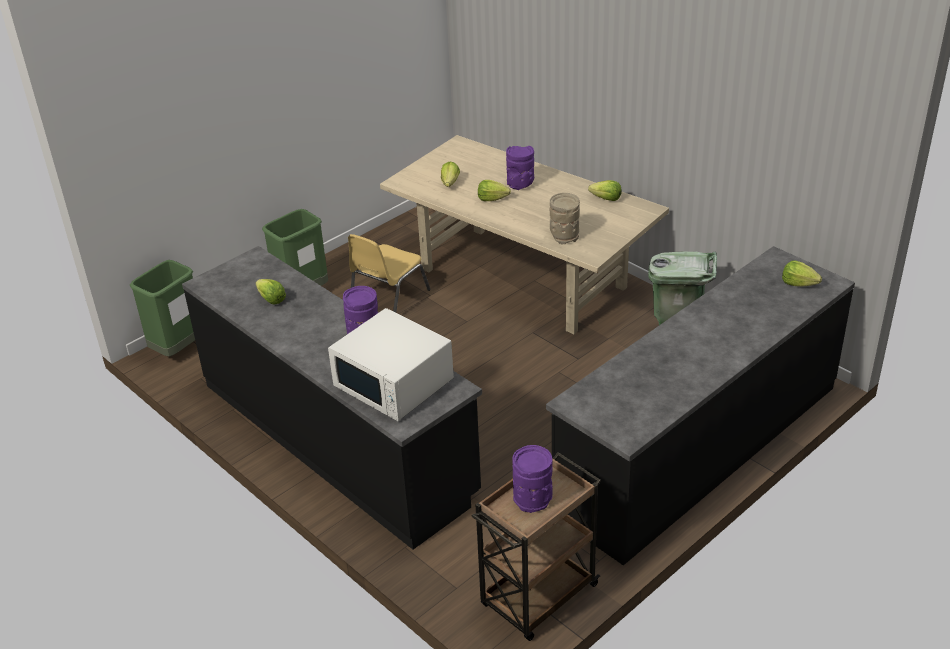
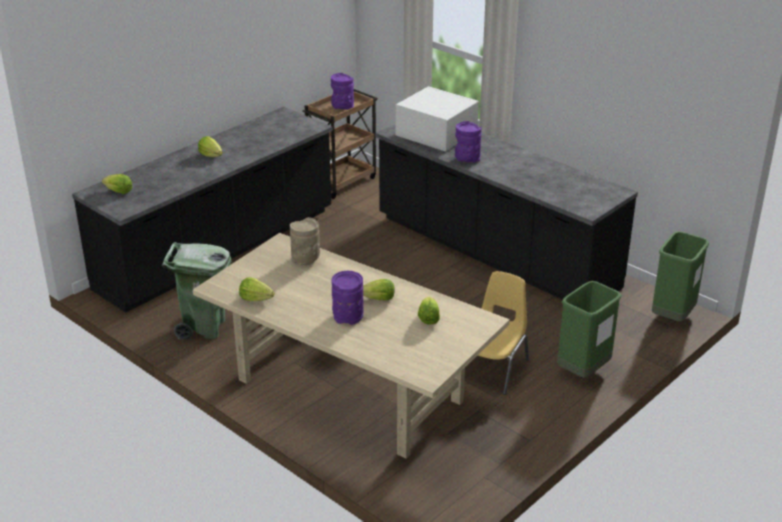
camera: 175 degrees right, 5 degrees down
(271, 299) = (552, 180): lettuce -> lettuce (211, 155)

